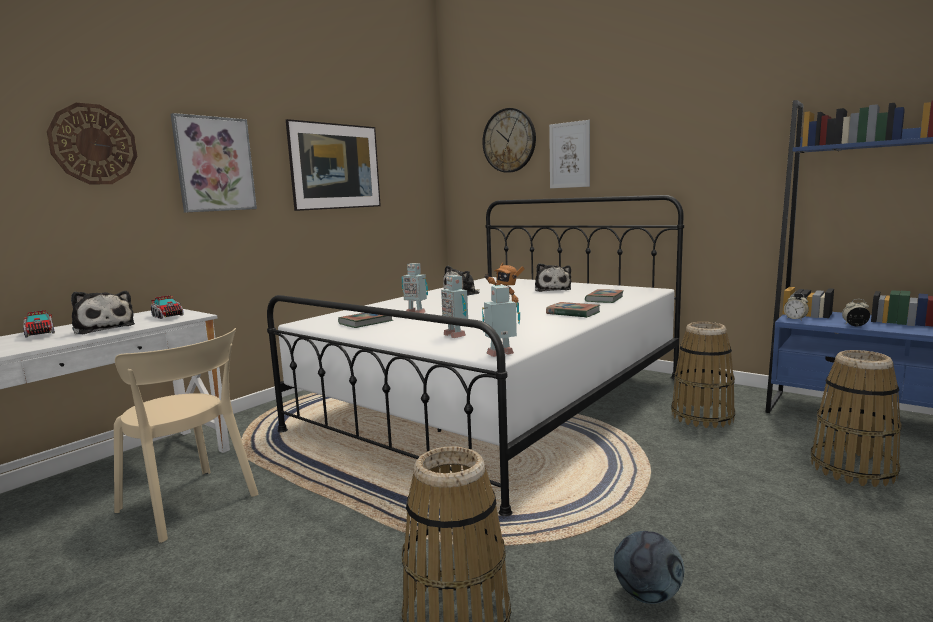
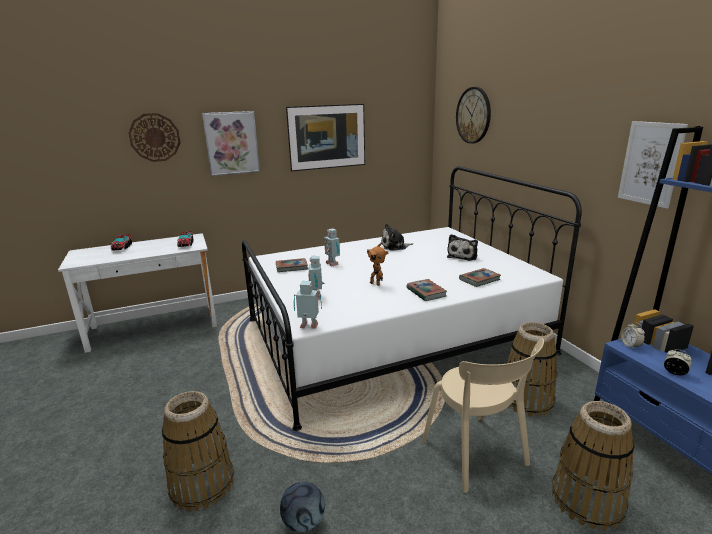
camera: 30 degrees right, 10 degrees up
(103, 328) = (148, 249): plush toy -> none
(190, 505) = (169, 358): beige chair -> beige chair (477, 455)
(569, 155) = (511, 137): picture -> picture (650, 163)

